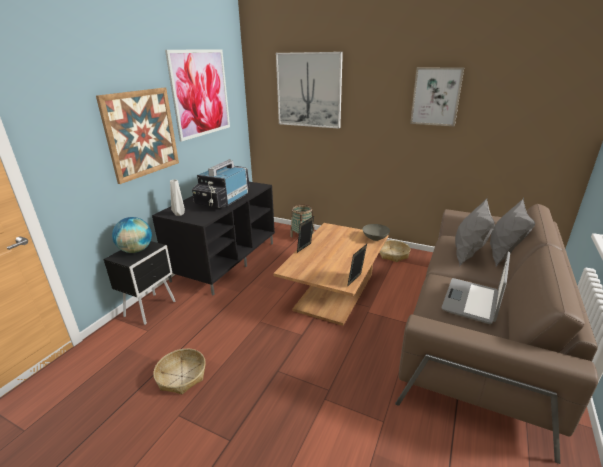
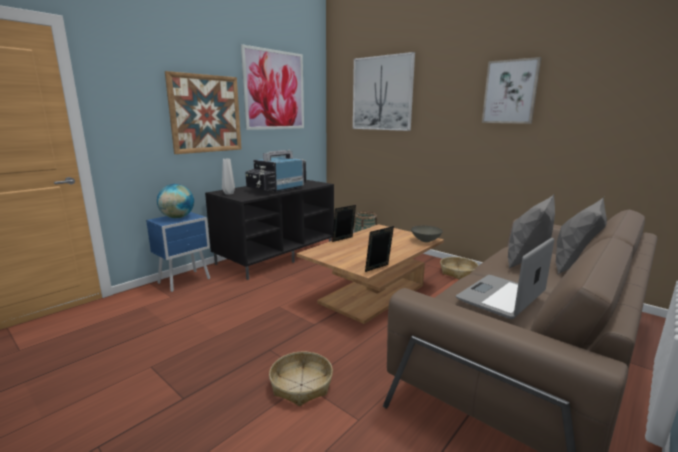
camera: 15 degrees right, 10 degrees down
(151, 308) = (185, 281): black nightstand -> blue nightstand
(182, 376) = (175, 336): basket -> basket (301, 385)

